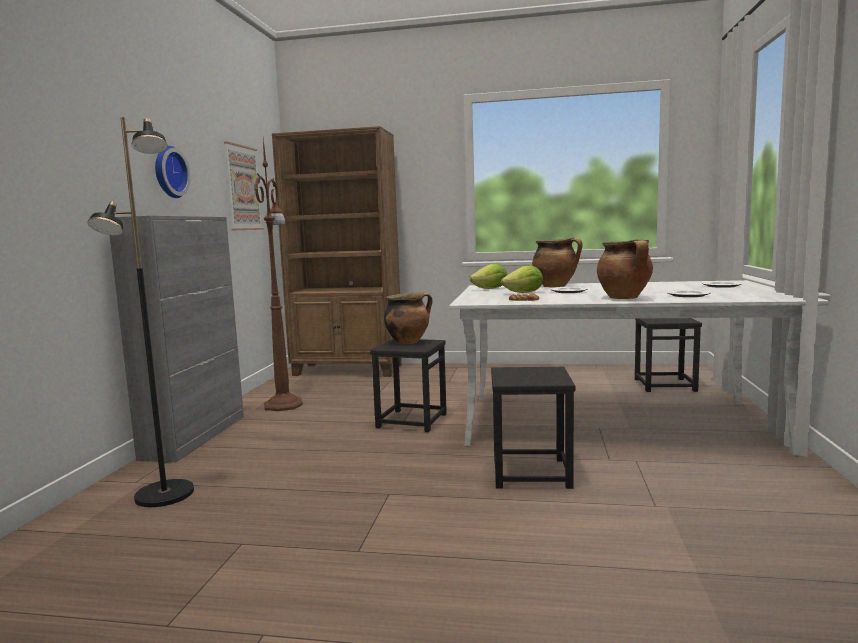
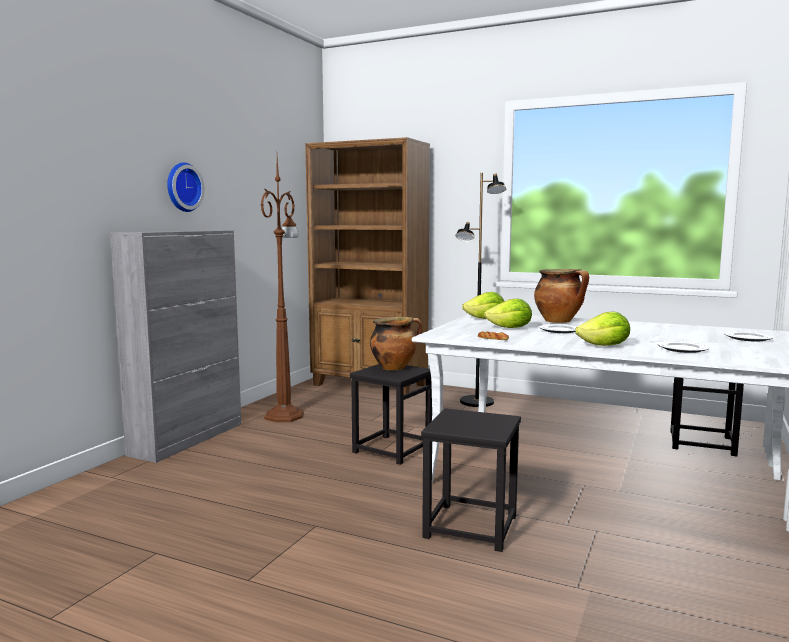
camera: 15 degrees right, 0 degrees up
(164, 495) = (126, 494): black floor lamp -> black floor lamp (477, 402)
(243, 188) = (270, 198): picture -> none
(625, 298) = (605, 346): cooking pot -> lettuce

